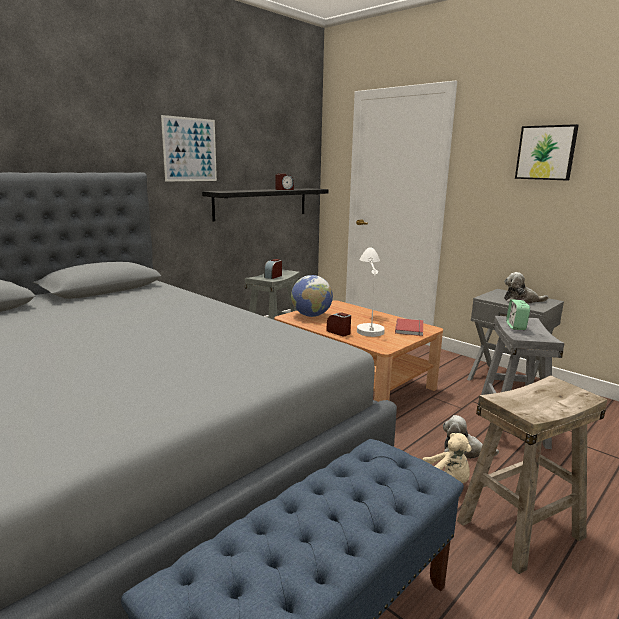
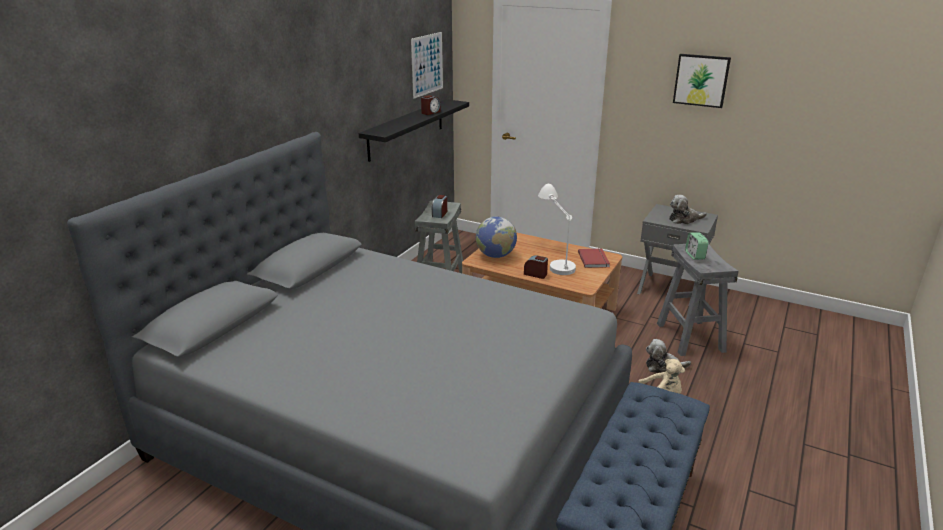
camera: 15 degrees left, 10 degrees up
(190, 149) = (347, 92): picture -> picture (427, 64)
(519, 528) = (724, 422): beige stool -> none

